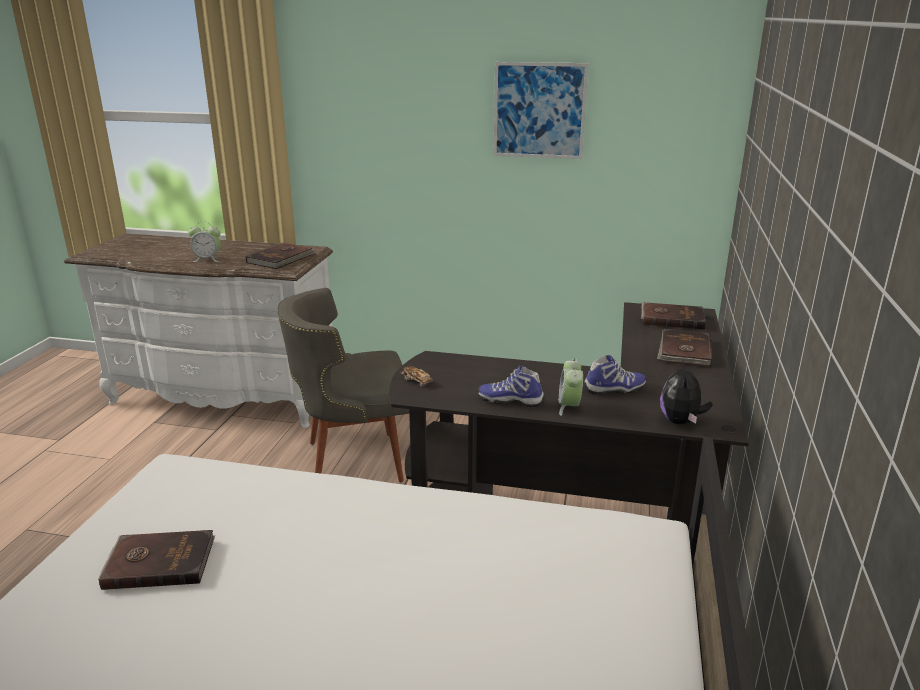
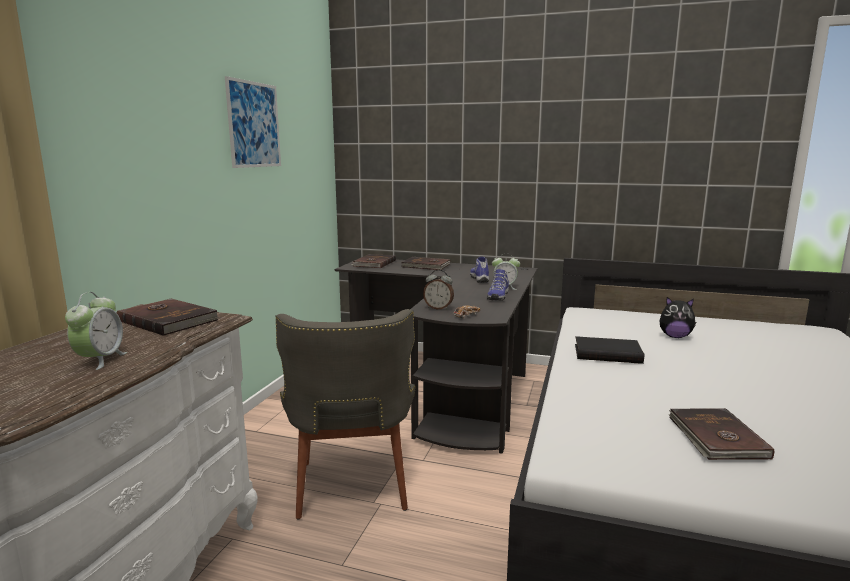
camera: 85 degrees left, 10 degrees down
(418, 525) = (607, 353): none -> black book
(447, 366) = (438, 308): none -> alarm clock
(681, 421) = (518, 273): plush toy -> plush toy (675, 336)

